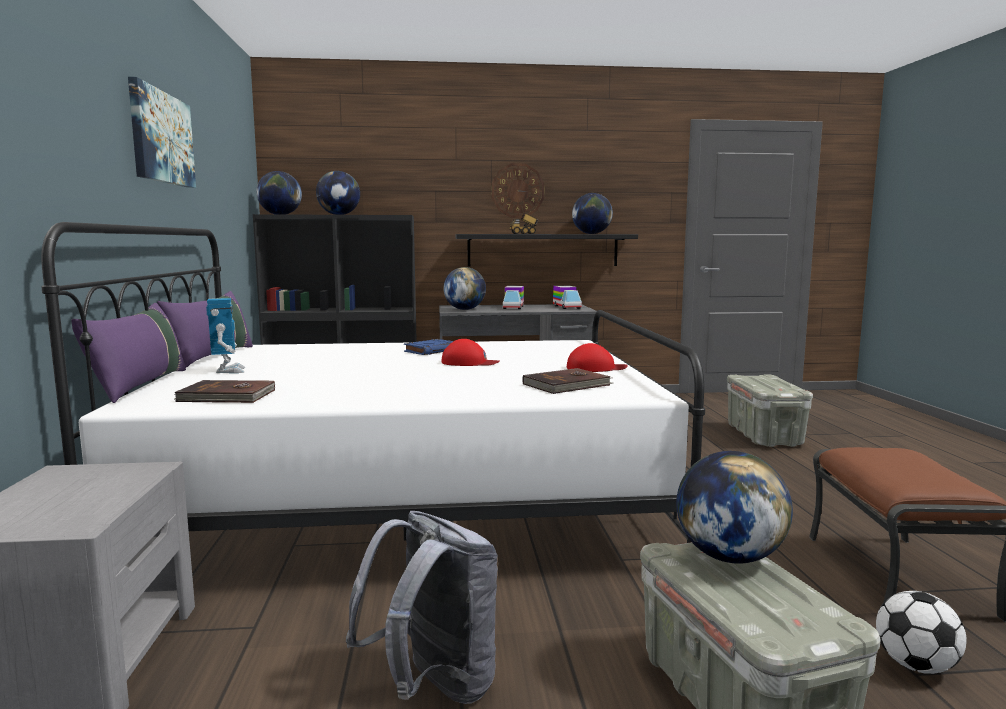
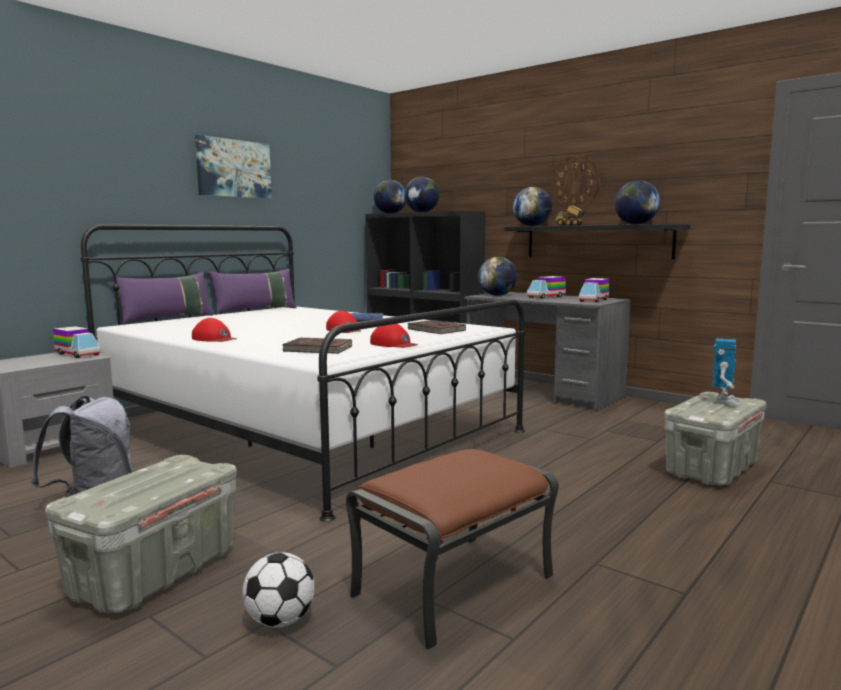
camera: 45 degrees right, 0 degrees up
(95, 471) = (77, 354): none -> toy truck
(227, 396) = (167, 328): brown book -> brown book (436, 330)
(228, 371) = (224, 318): toy robot -> toy robot (724, 402)
(390, 396) = (214, 339): none -> red cap
(729, 557) = (185, 472): globe -> globe (532, 226)

